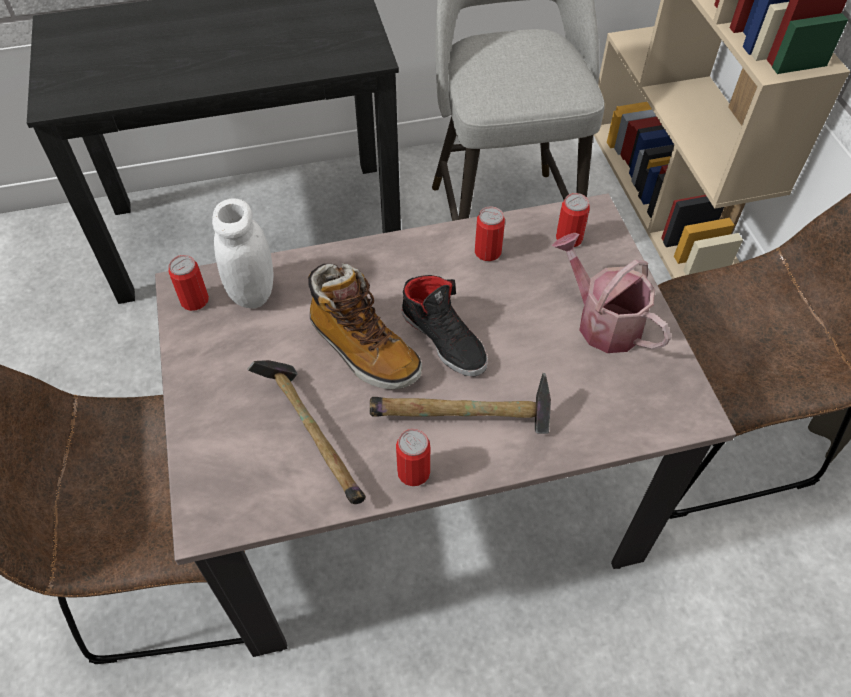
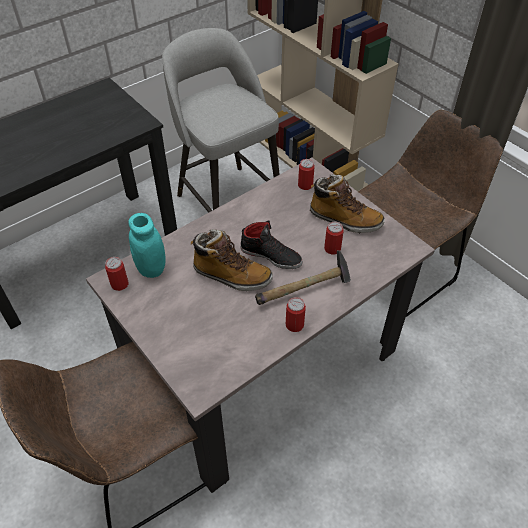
camera: 25 degrees left, 5 degrees down
(252, 292) = (151, 268): white jar -> turquoise jar
(313, 435) = (231, 327): hammer -> none
(487, 252) = (268, 205): can -> can (332, 249)
(602, 321) = (344, 219): watering can -> boot

